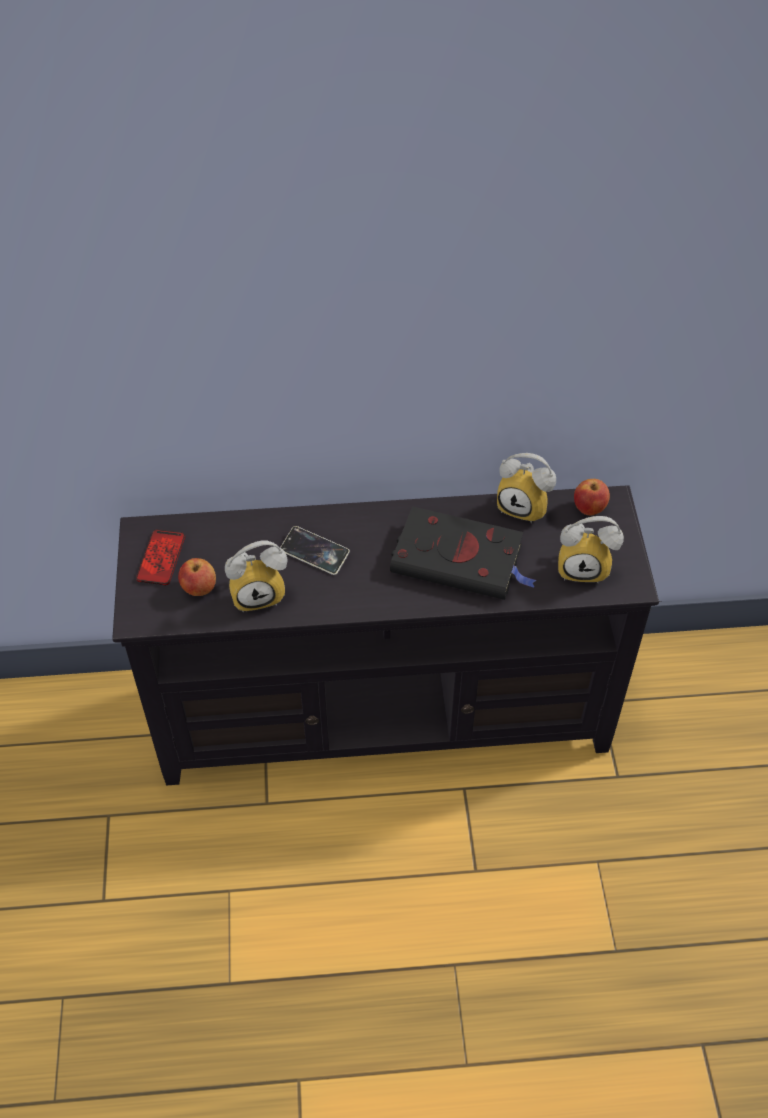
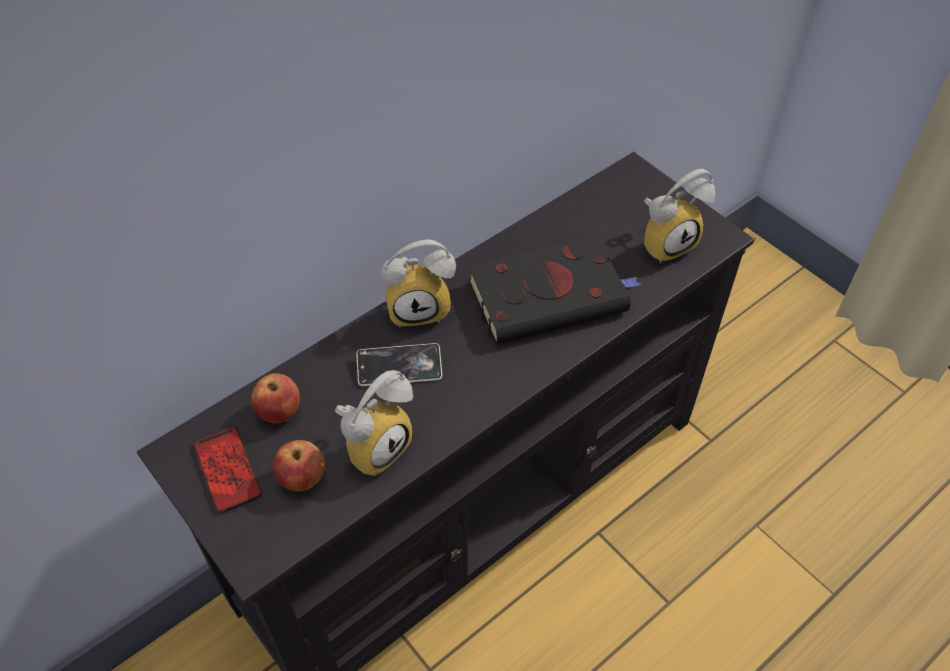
camera: 35 degrees left, 0 degrees up
(525, 506) = (563, 214): alarm clock -> alarm clock (420, 307)
(589, 509) = (621, 188): apple -> apple (280, 412)

